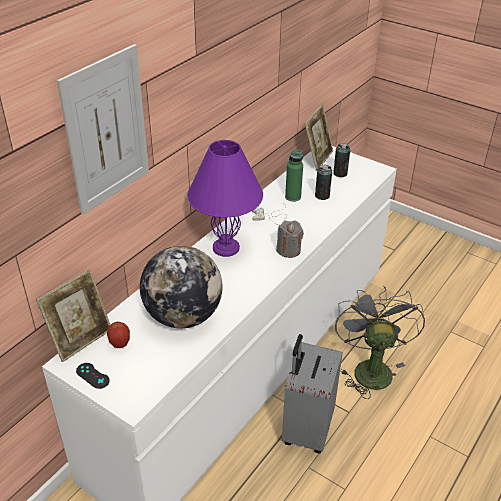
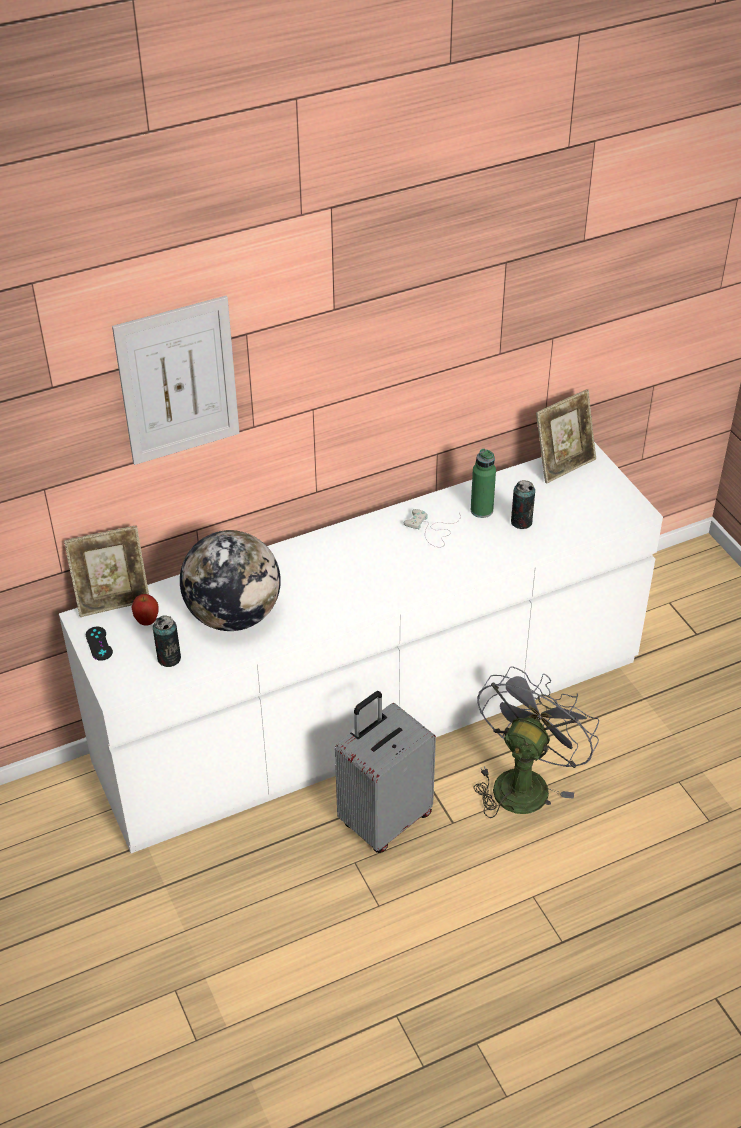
camera: 30 degrees right, 5 degrees up
(226, 248) = (344, 551): purple table lamp -> none
(288, 250) = (415, 581): grey candle -> none
(340, 173) = (575, 497): can -> can (169, 658)

